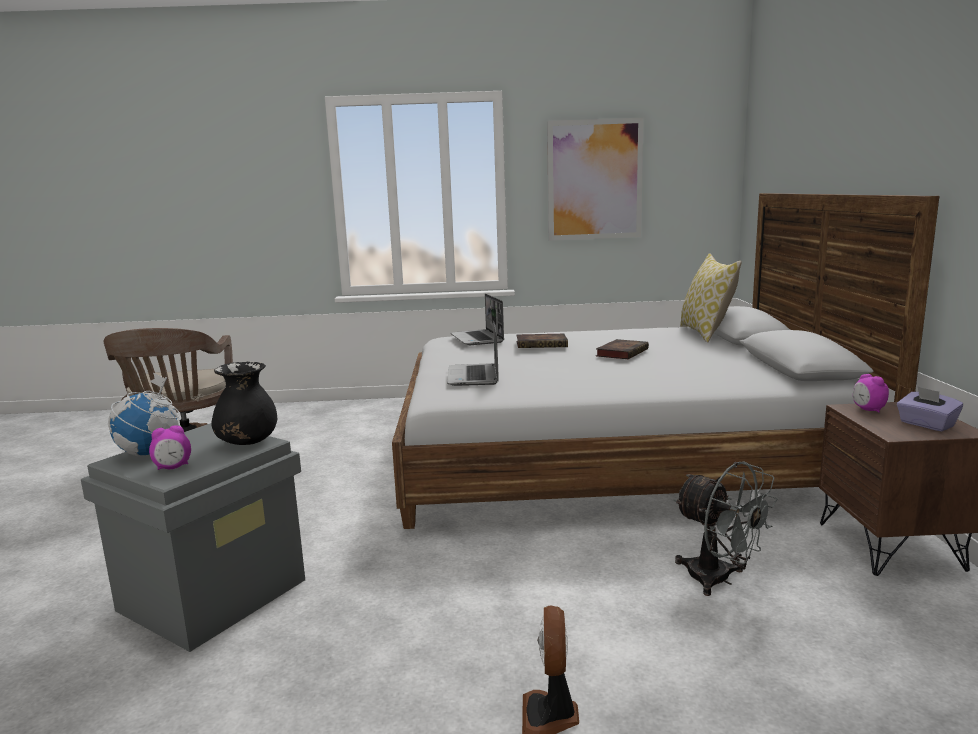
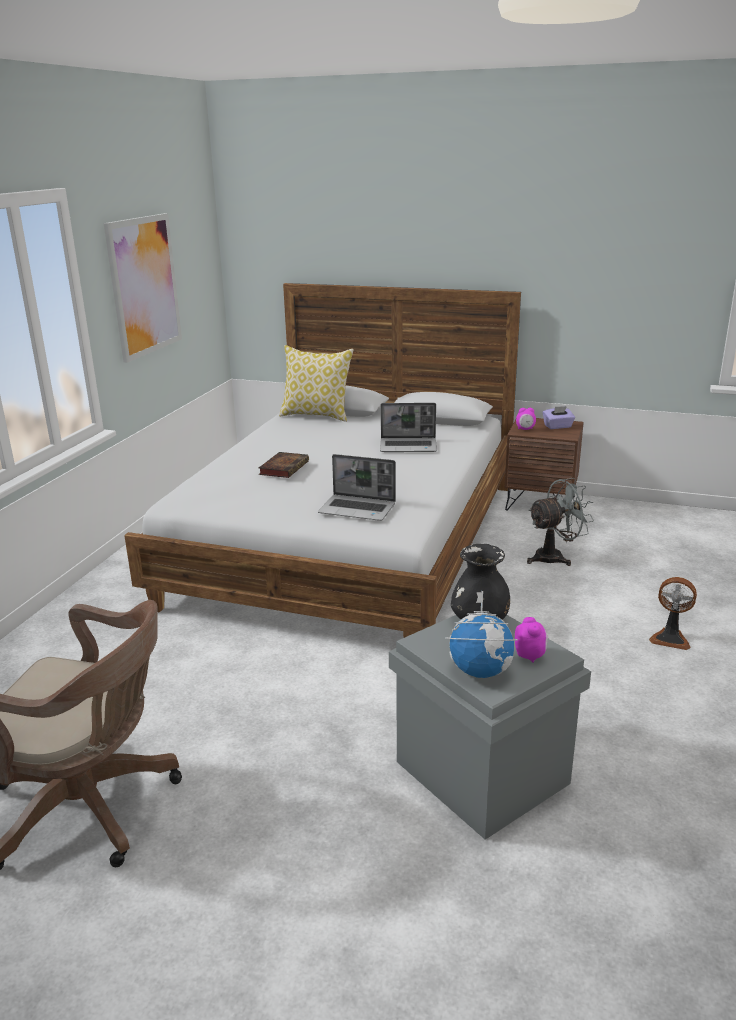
camera: 70 degrees left, 10 degrees up
(478, 339) = (220, 487): laptop -> laptop (409, 446)
(622, 353) = (345, 449): book -> none

